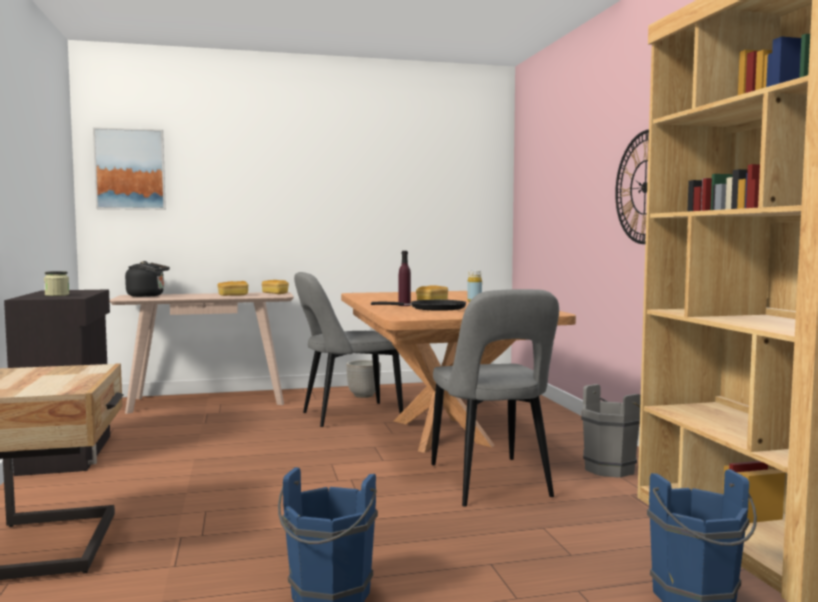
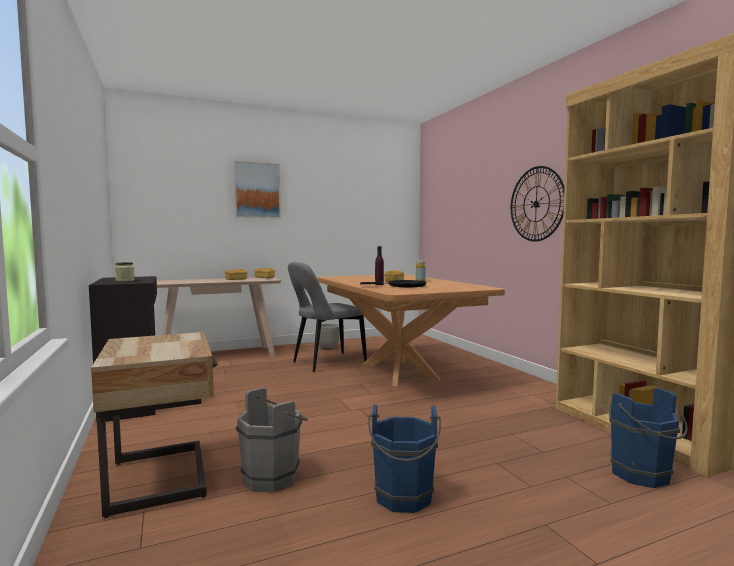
camera: 10 degrees left, 0 degrees up
(130, 169) = (154, 187): picture -> picture (257, 190)
(148, 296) = (171, 281): black kettle -> none
(491, 483) = (457, 405): grey chair -> none
(612, 468) = (526, 390): grey bucket -> grey bucket (275, 477)

